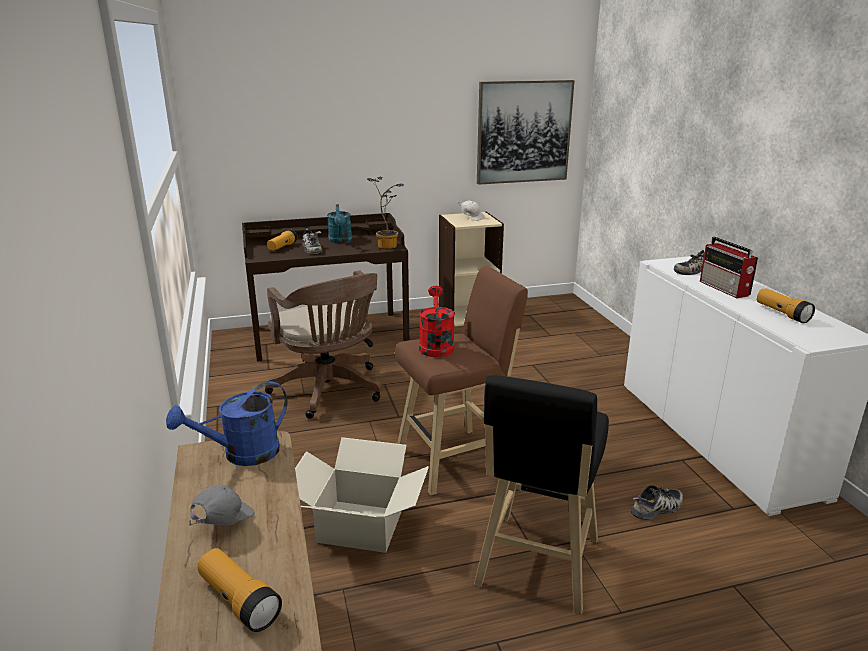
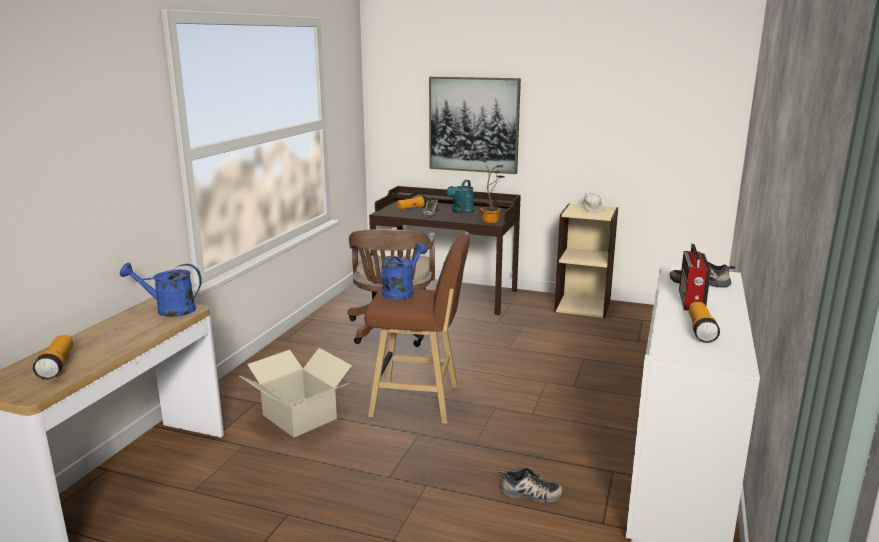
camera: 35 degrees right, 5 degrees down
(222, 523) = (107, 335): grey cap -> none
(436, 345) = (401, 292): red watering can -> blue watering can
(523, 132) = (666, 131): picture -> picture (474, 125)
(536, 566) = (376, 487): black stool -> none

